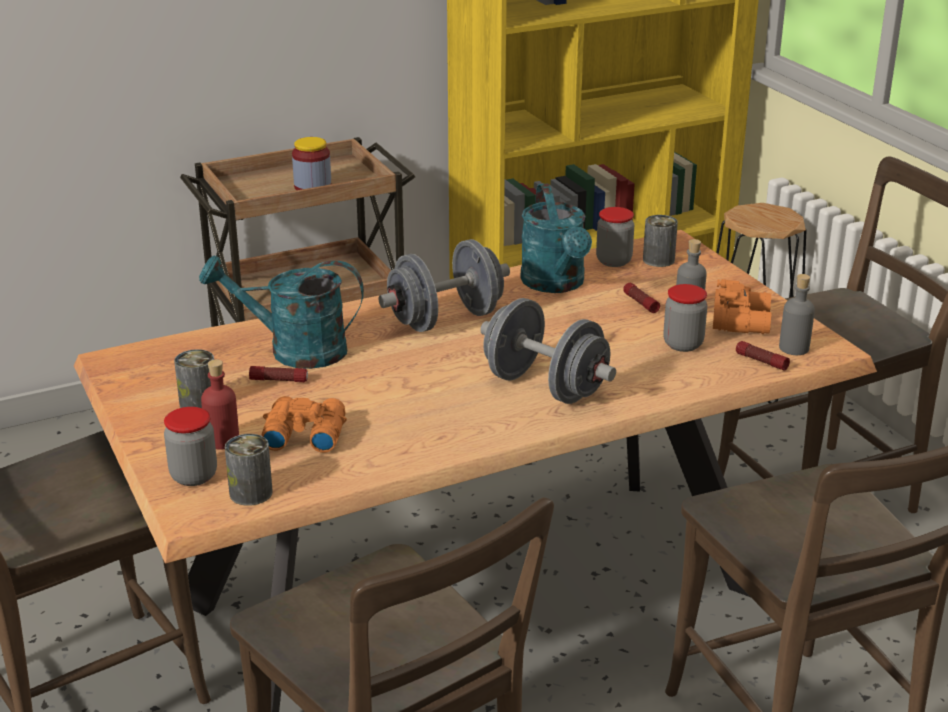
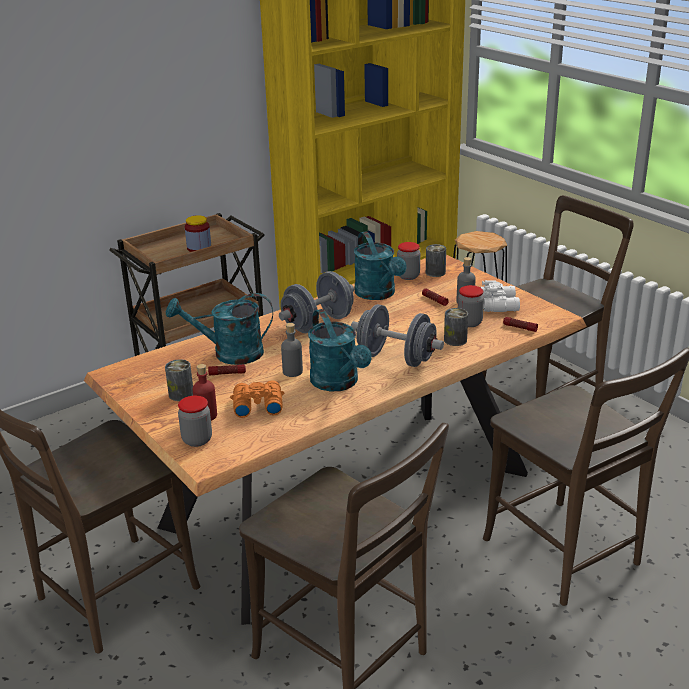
camera: 10 degrees left, 0 degrees up
(251, 493) = (238, 446): can -> can (455, 340)
(441, 415) = (338, 383): none -> turquoise watering can
(743, 321) = (500, 304): orange binoculars -> white binoculars
(794, 348) = (536, 318): grey bottle -> grey bottle (292, 372)

